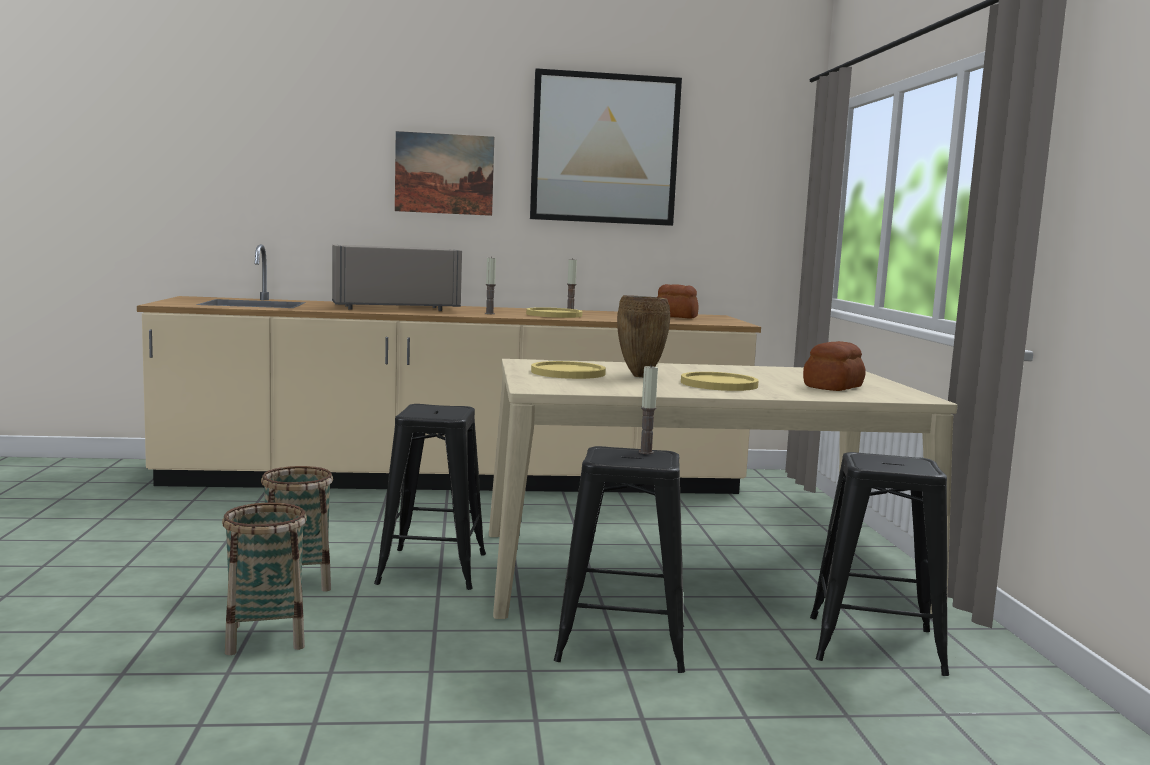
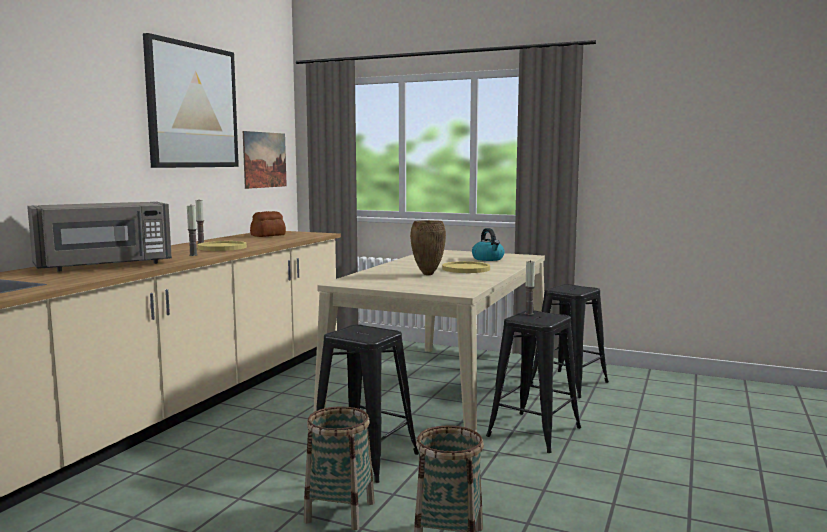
camera: 60 degrees left, 0 degrees up
(395, 308) = (105, 265): grey microwave -> grey microwave turned 135 degrees counterclockwise
(444, 174) = (83, 128): picture -> picture (264, 160)
(568, 372) = (400, 282): yellow plate -> none
(834, 387) = (488, 259): bread -> kettle

